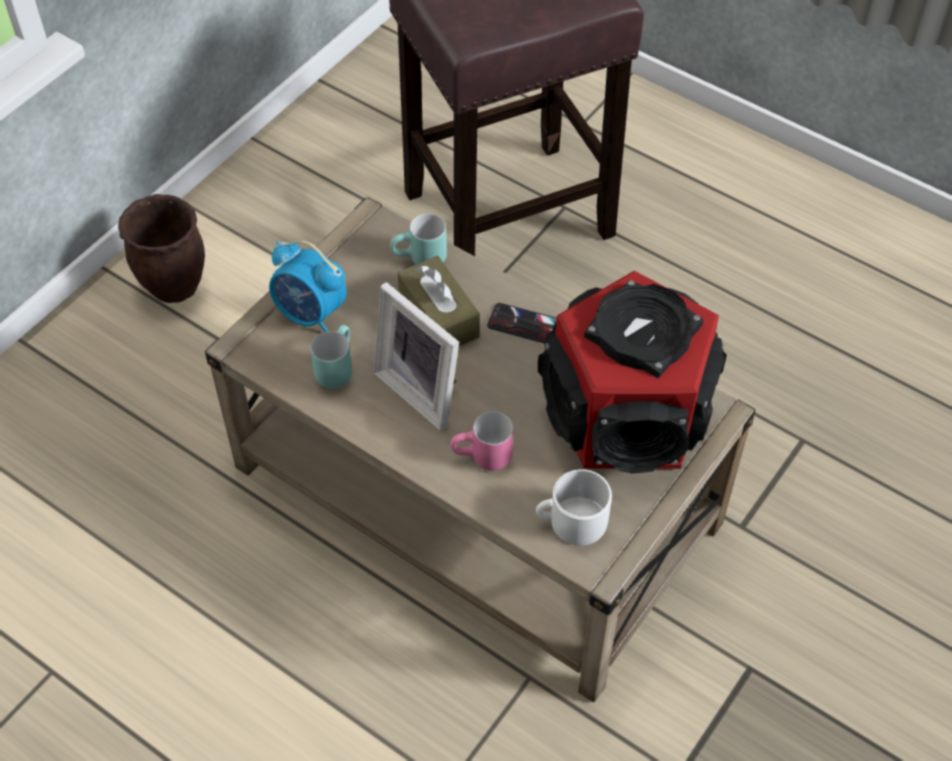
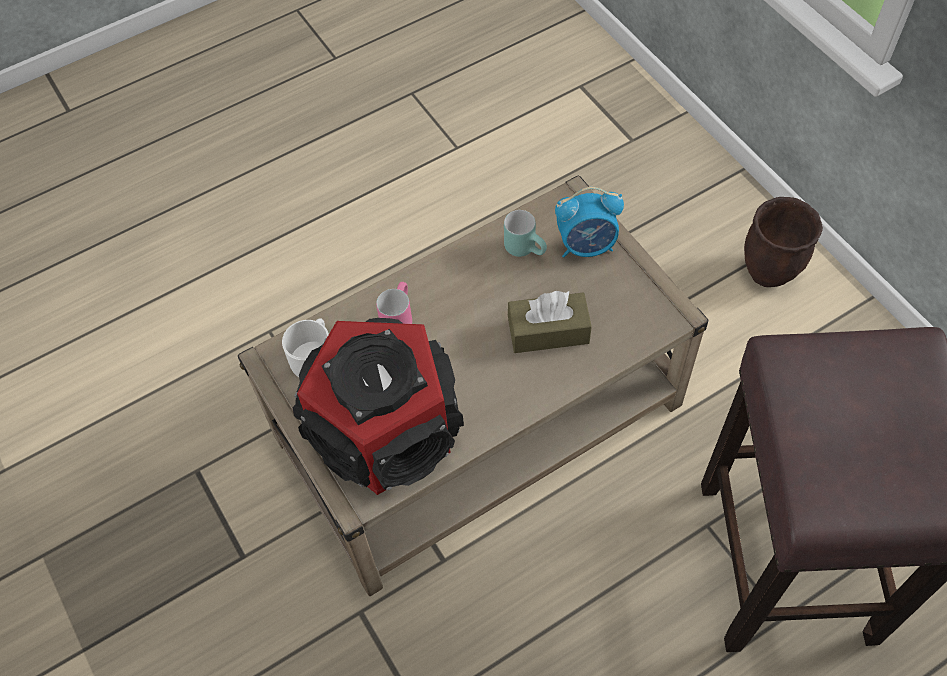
camera: 115 degrees right, 5 degrees up
(310, 314) = (587, 246): alarm clock -> alarm clock turned 150 degrees counterclockwise
(420, 260) = (616, 337): turquoise mug -> none
(423, 389) = (479, 299): picture frame -> none
(525, 324) = (513, 391): phone -> none

